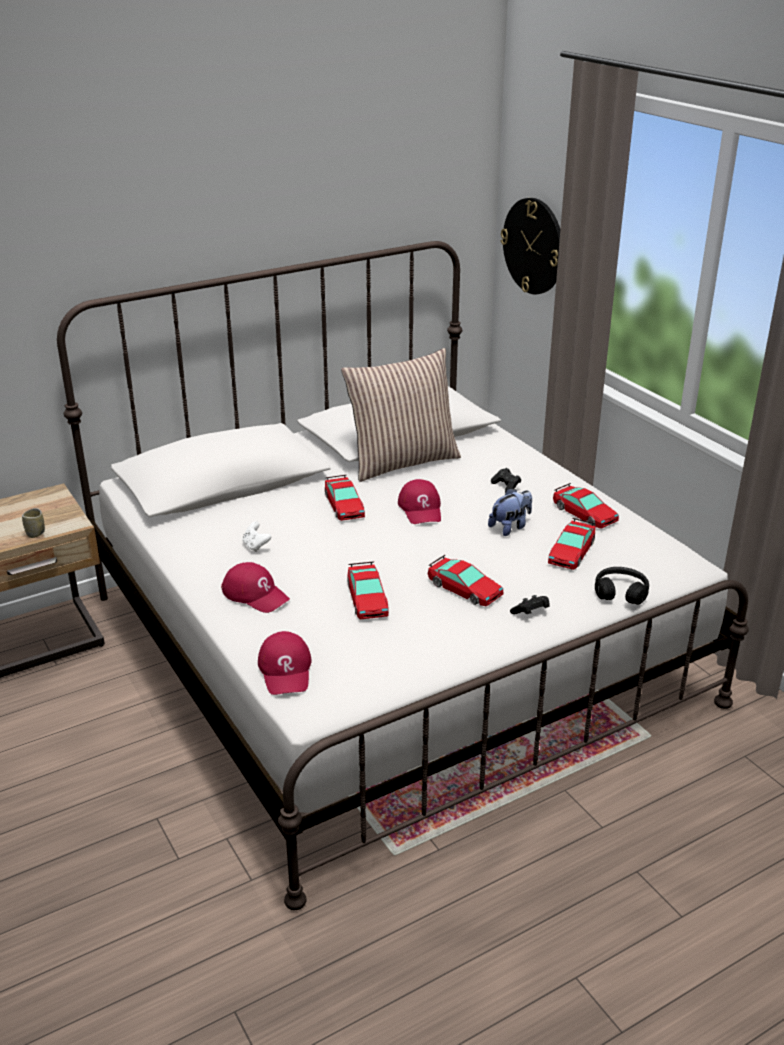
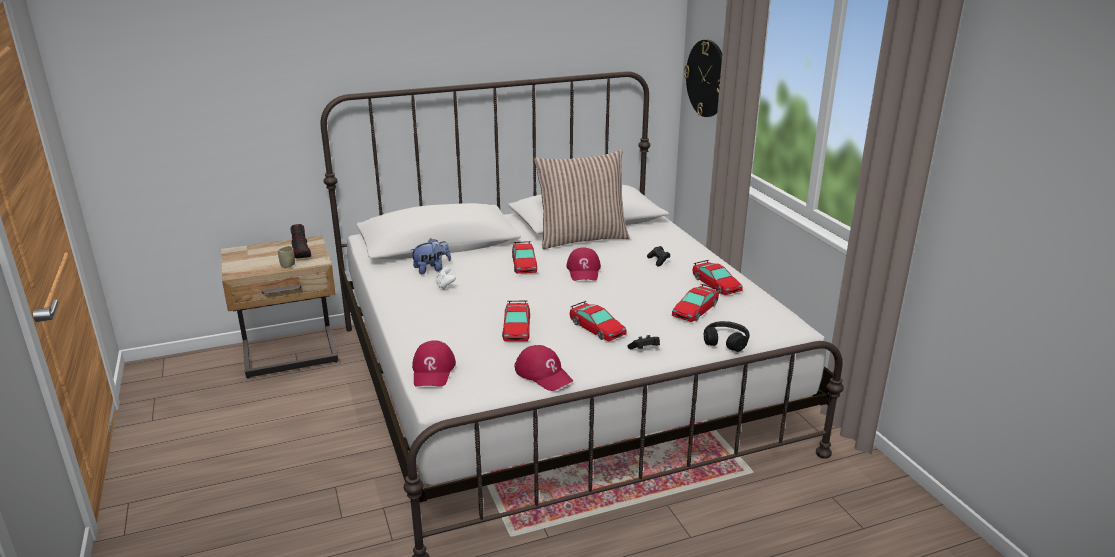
camera: 10 degrees right, 5 degrees down
(46, 511) = (301, 252): none -> shoe
(255, 594) = (431, 317): red cap -> red cap (544, 374)
(510, 527) = (651, 288): plush toy -> plush toy (431, 269)

